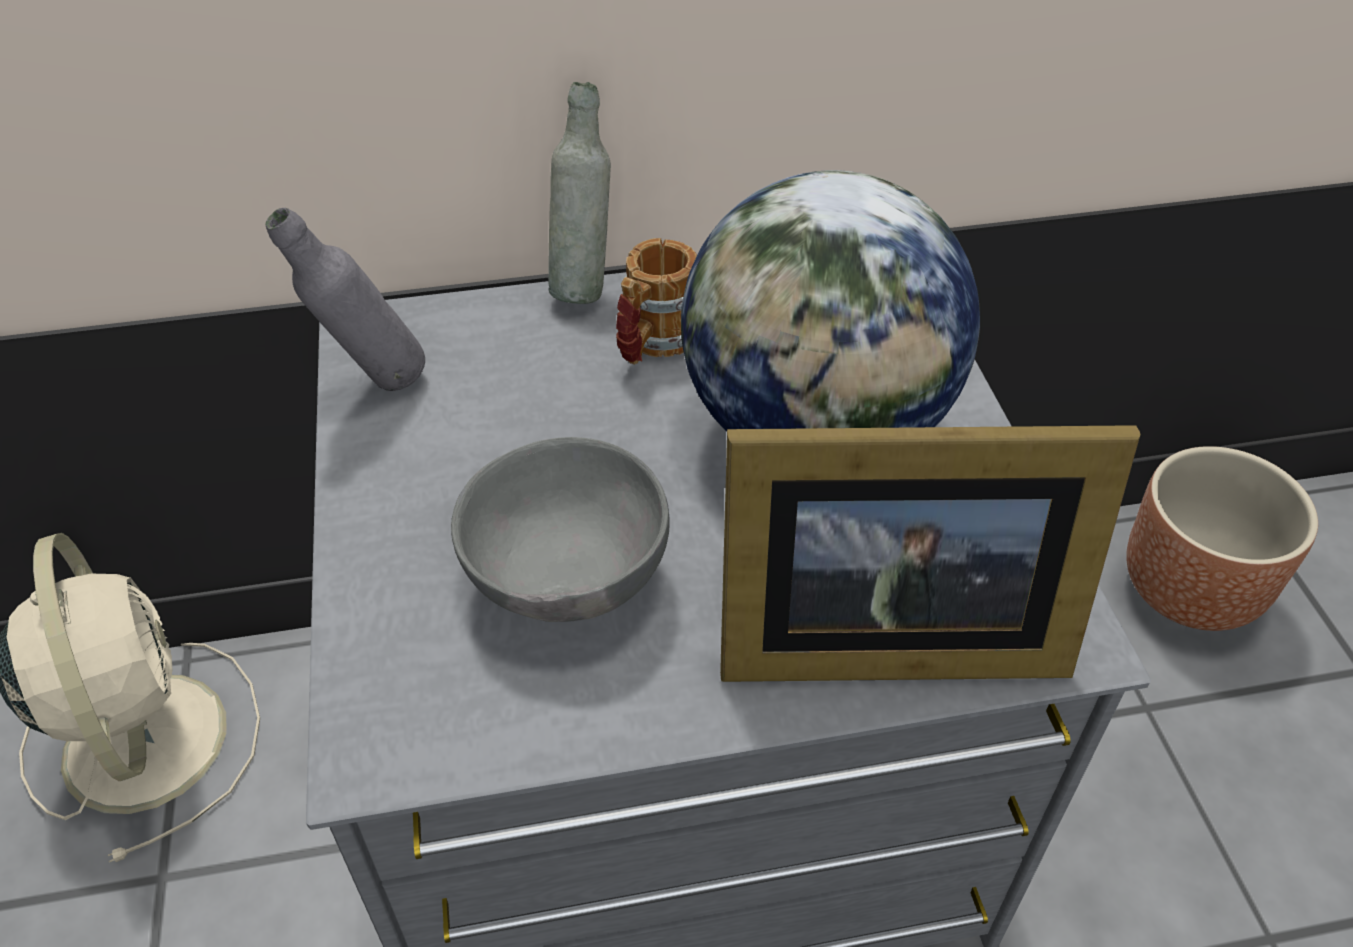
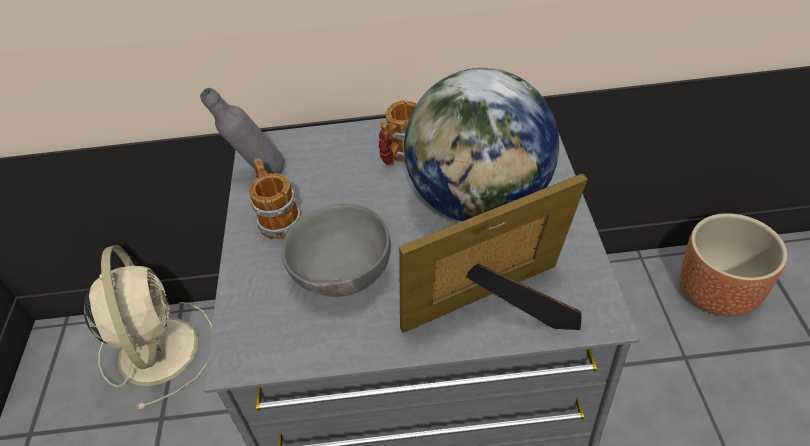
camera: 10 degrees right, 0 degrees up
(421, 468) = (277, 217): none -> mug
(583, 286) = (370, 124): grey bottle -> none
(877, 637) = (496, 310): picture frame -> picture frame turned 150 degrees clockwise

